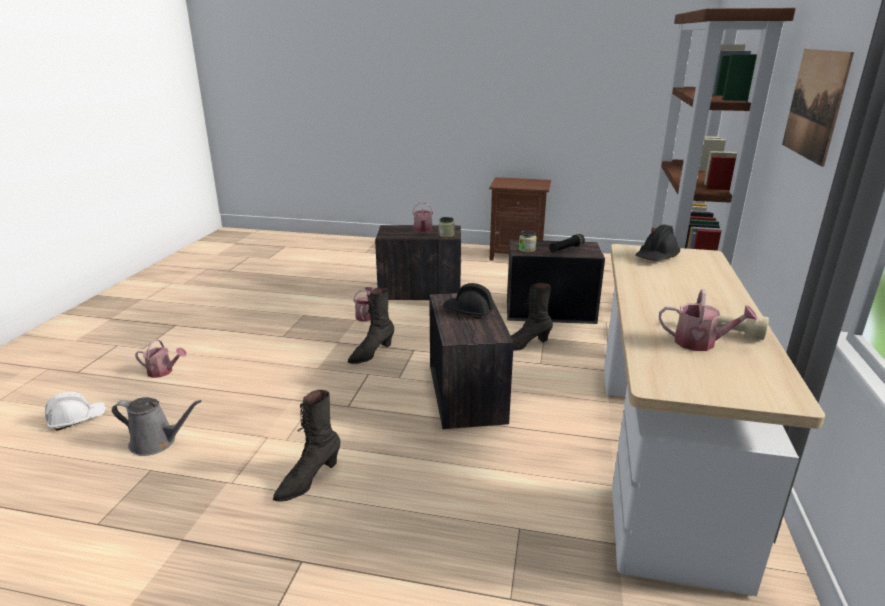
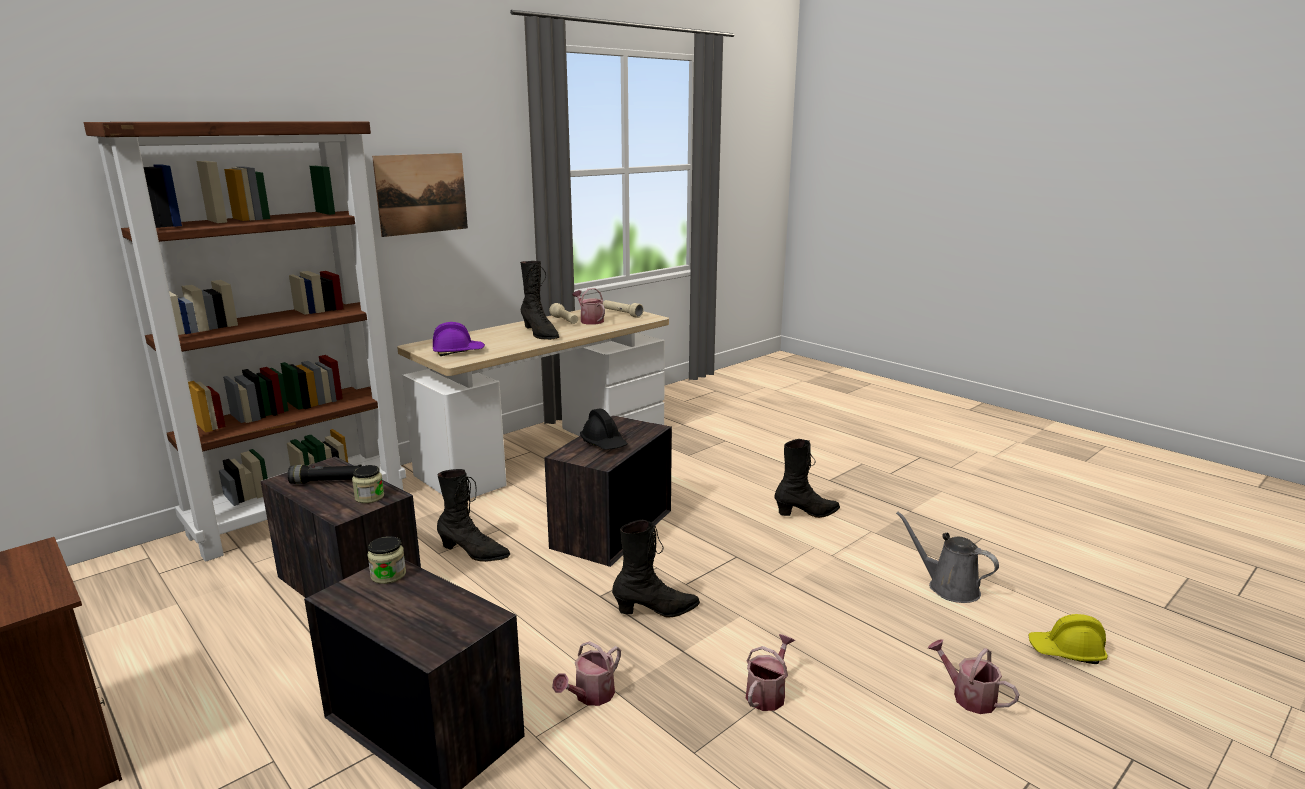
camera: 145 degrees left, 5 degrees down
(77, 419) = (1066, 652): white hard hat -> yellow hard hat
(423, 230) = (391, 610): watering can -> watering can (768, 693)
(656, 257) = (458, 352): black hard hat -> purple hard hat
(671, 298) = (540, 334): none -> black boot
(714, 379) = (622, 314): none -> beige flashlight

